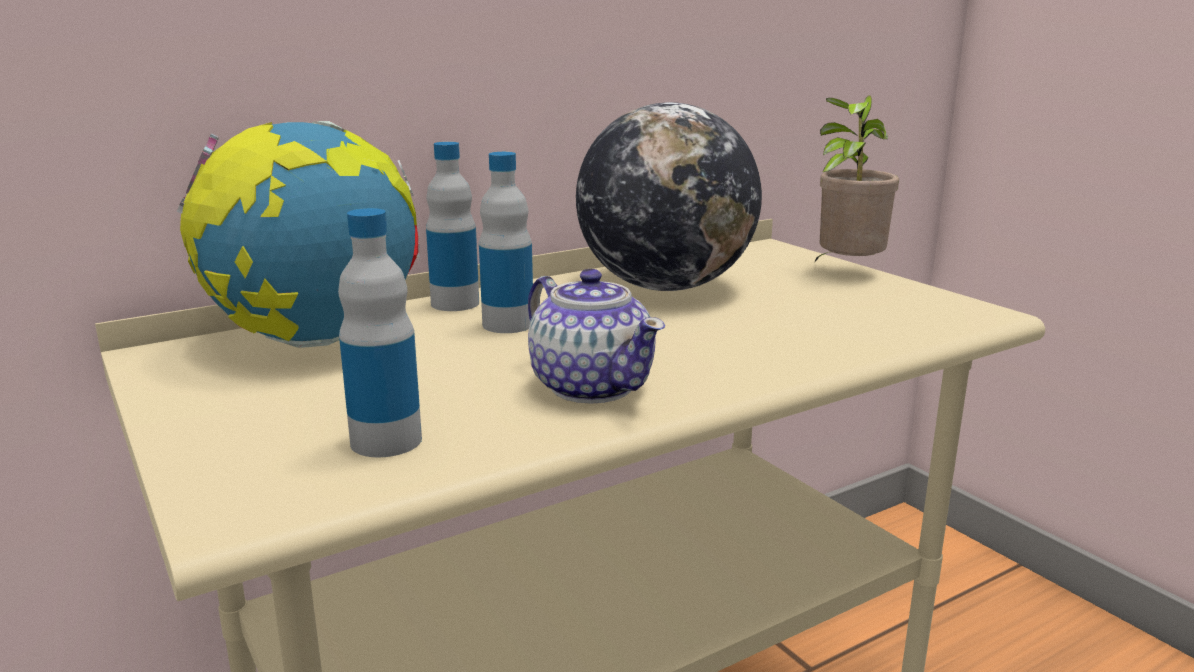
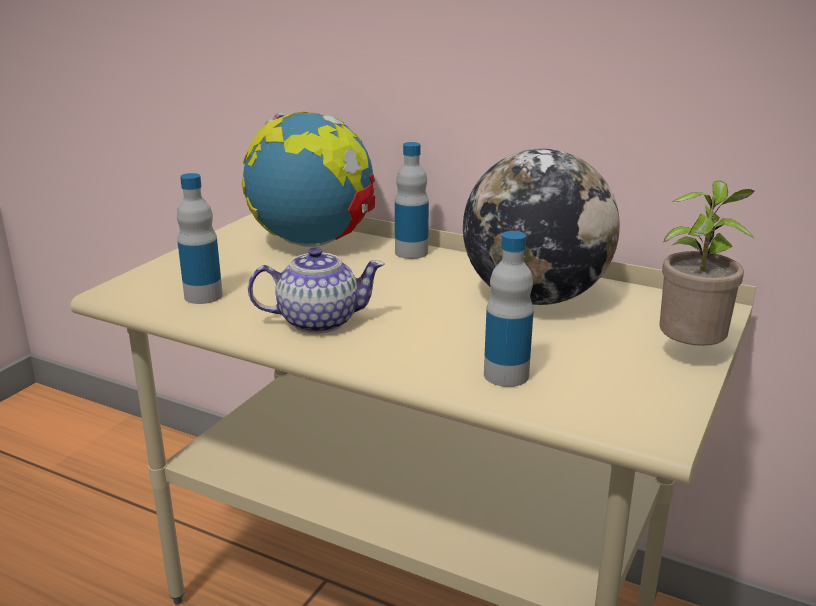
camera: 60 degrees right, 5 degrees up
(508, 324) = (392, 275): bottle -> bottle (506, 375)
(592, 386) = (317, 321): teapot -> teapot turned 120 degrees counterclockwise

